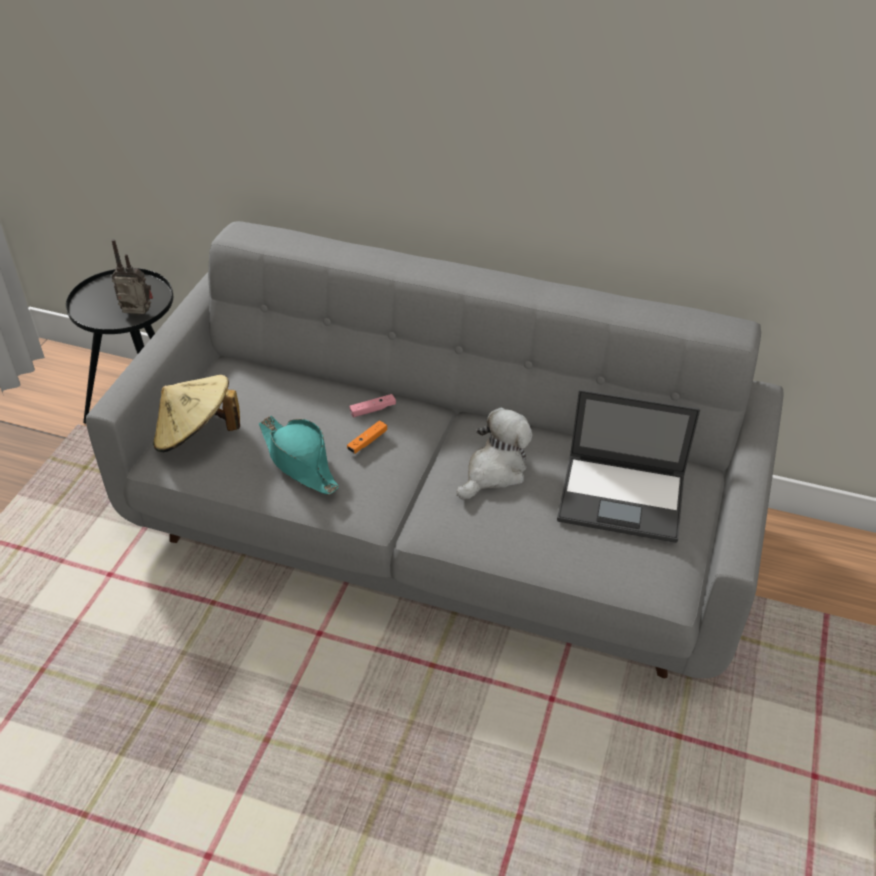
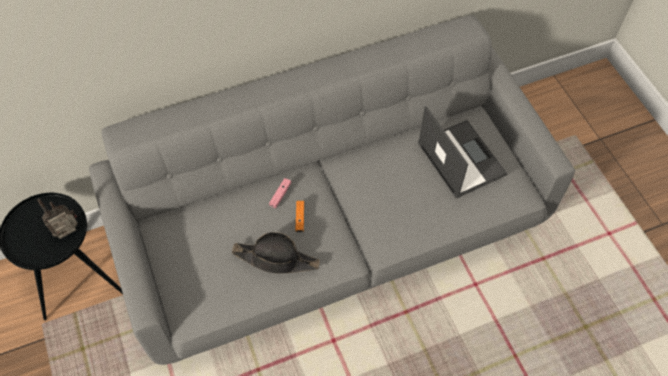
camera: 40 degrees left, 15 degrees up
(196, 436) = (194, 287): beige hat -> none
(299, 461) = (276, 259): turquoise hat -> black hat
(494, 472) = (383, 188): plush toy -> none
(623, 498) = (460, 158): laptop -> laptop turned 90 degrees counterclockwise

